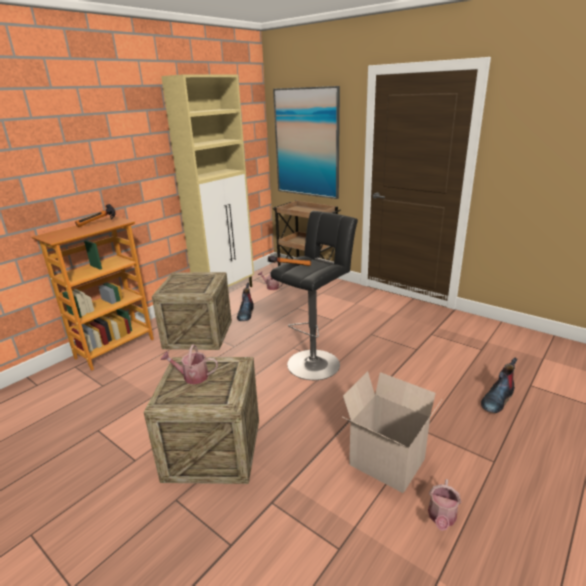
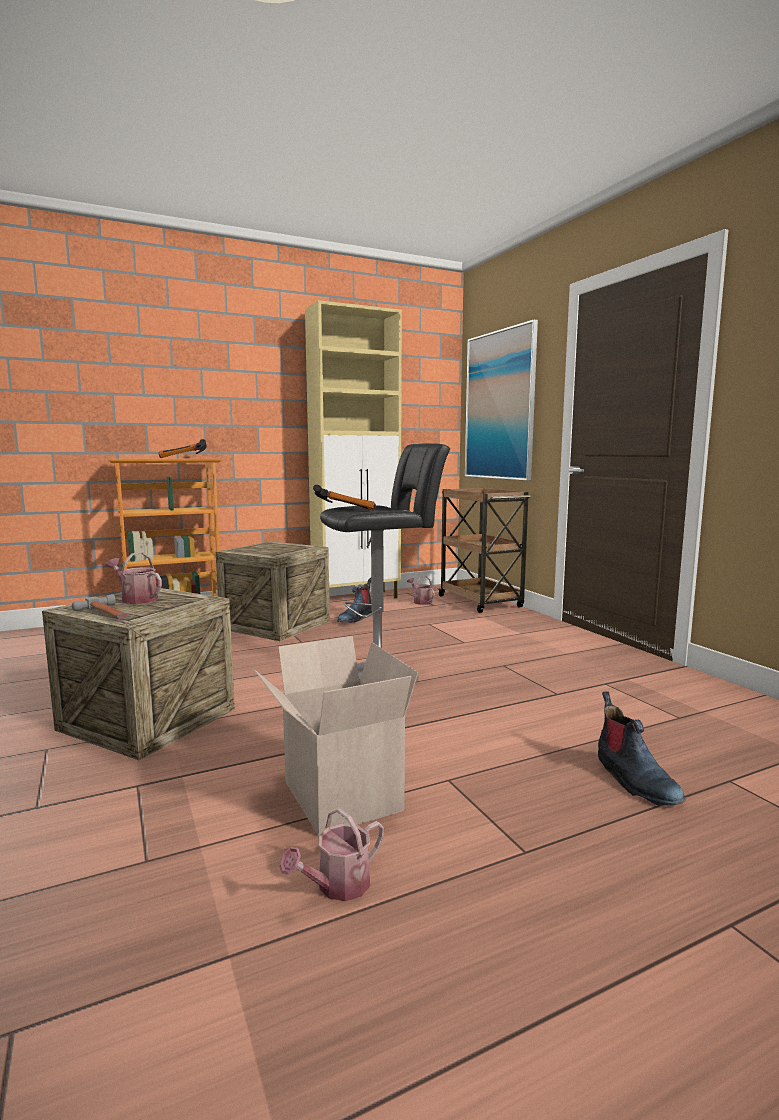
camera: 25 degrees right, 15 degrees down
(200, 401) = (107, 614): none -> hammer
(497, 399) = (634, 780): boot -> boot turned 90 degrees counterclockwise

